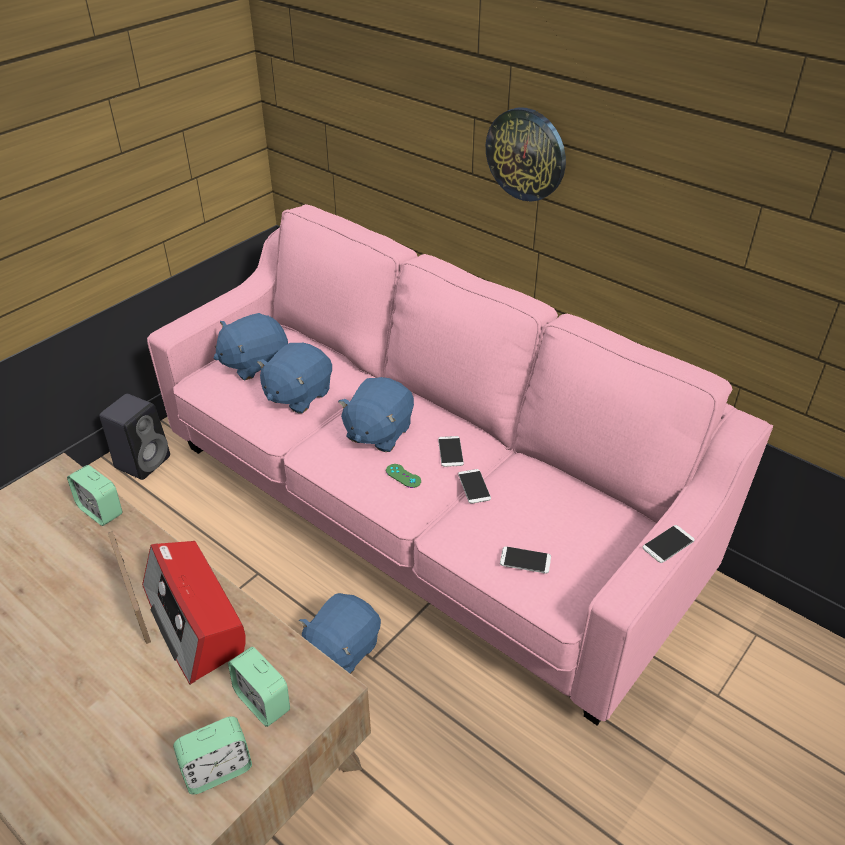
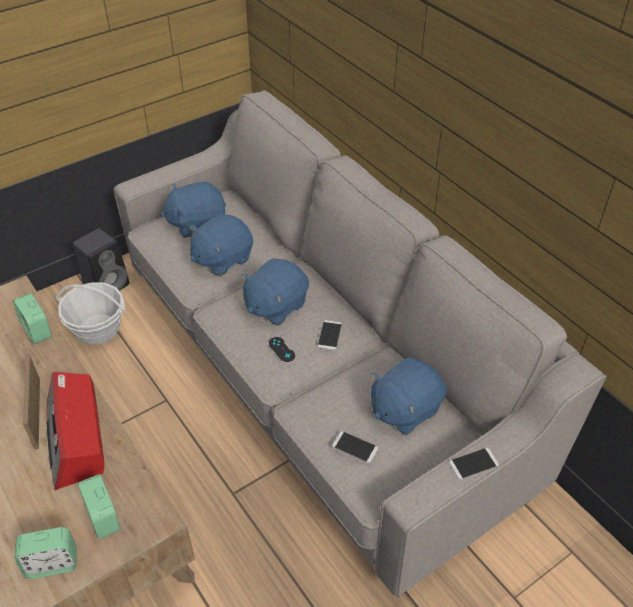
camera: 15 degrees right, 5 degrees up
(148, 512) = (98, 329): none -> basket
(341, 649) = (211, 480): blue plush toy -> blue plush toy (404, 409)
(403, 476) = (281, 349): green game controller -> black game controller
(424, 513) = (317, 377): pink sofa -> grey sofa
(474, 486) = (337, 371): phone -> none
(526, 154) = (433, 85): wall clock -> none

